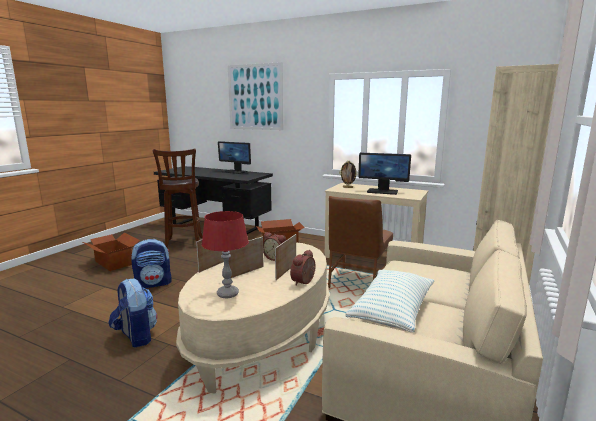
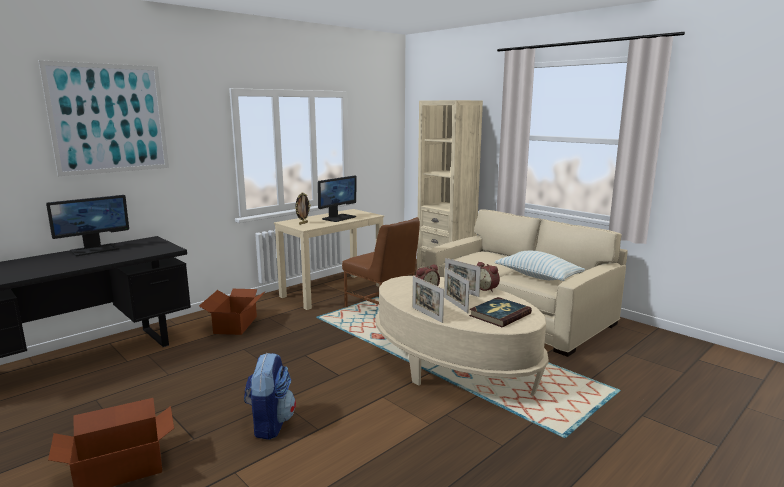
camera: 70 degrees left, 0 degrees up
(135, 336) = (418, 437): backpack -> none
(184, 244) = (124, 392): brown stool -> none
(227, 294) = (499, 314): red table lamp -> book

